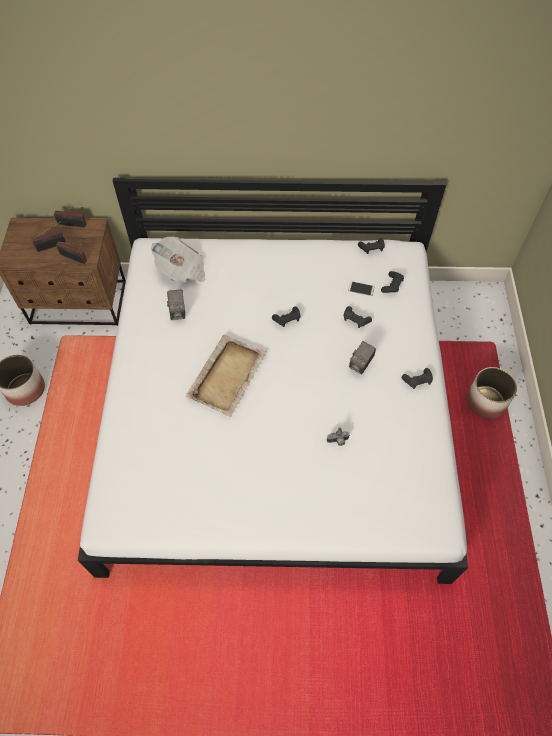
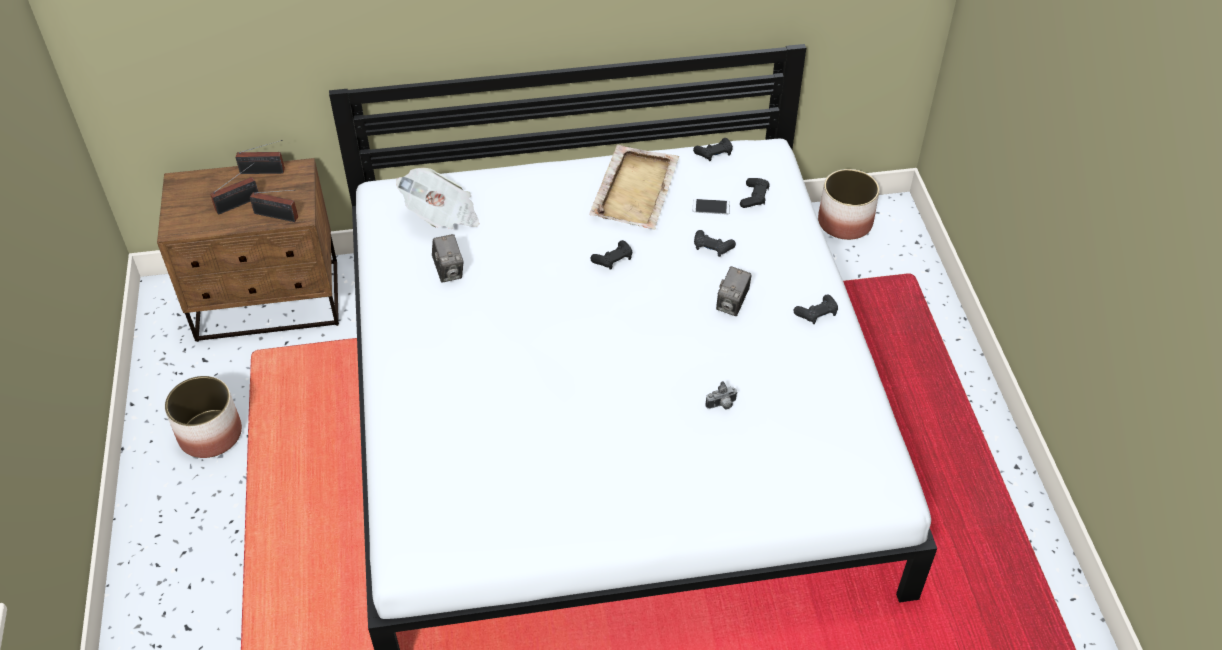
camera: 10 degrees left, 10 degrees down
(227, 375) = (543, 343): beige tray -> beige tray (635, 189)
(485, 401) = (917, 353): planter -> planter (845, 222)

